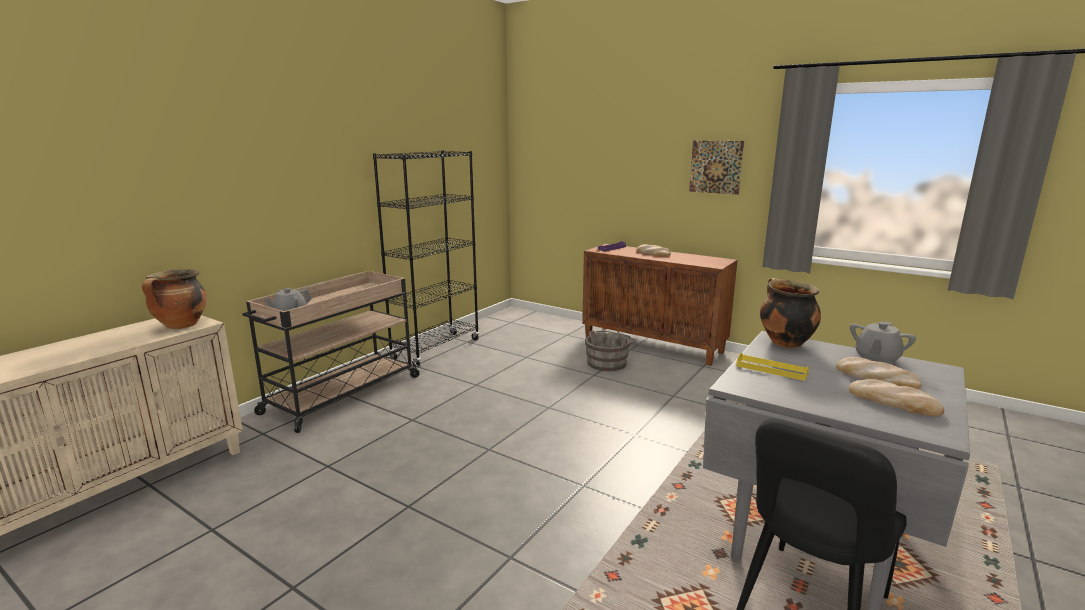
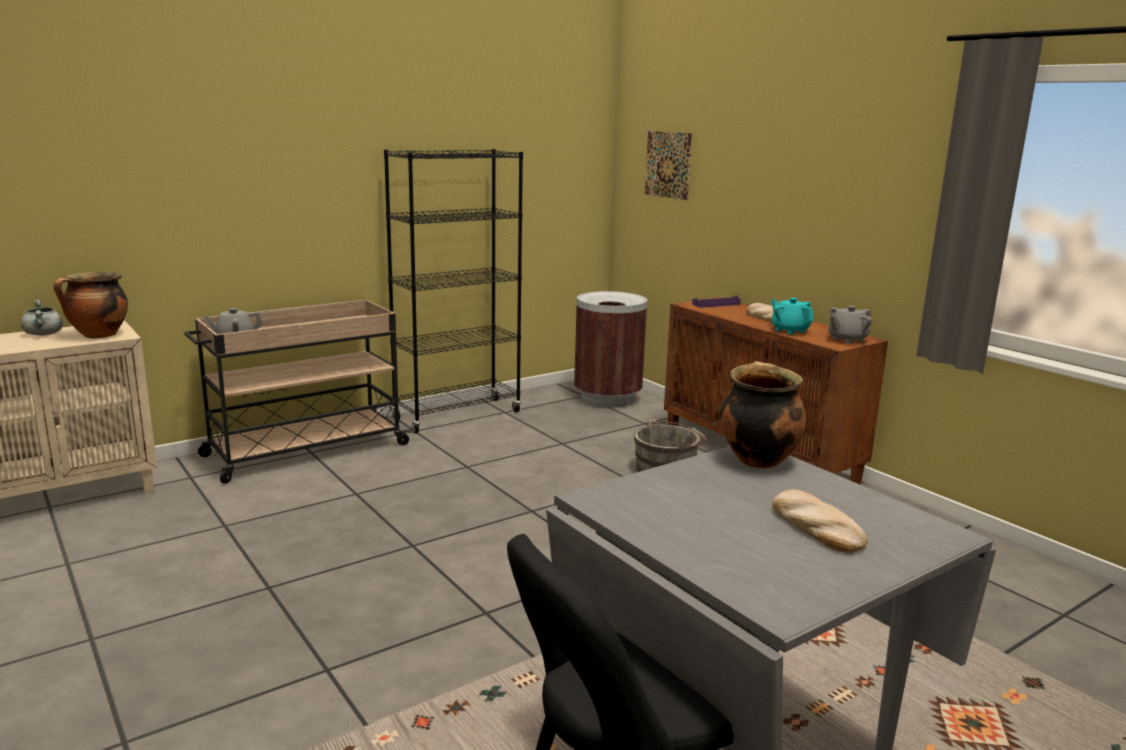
camera: 20 degrees right, 0 degrees up
(125, 331) = (44, 334): none -> grey cooking pot
(528, 321) = (608, 398): none -> brown trash can
(677, 260) = (790, 330): none -> turquoise teapot
(715, 167) = (867, 192): picture -> picture (668, 164)
(771, 369) = (677, 489): yellow tray -> none
(876, 359) = (862, 503): grey teapot -> grey teapot (847, 340)
(894, 402) = (786, 559): bread -> none

